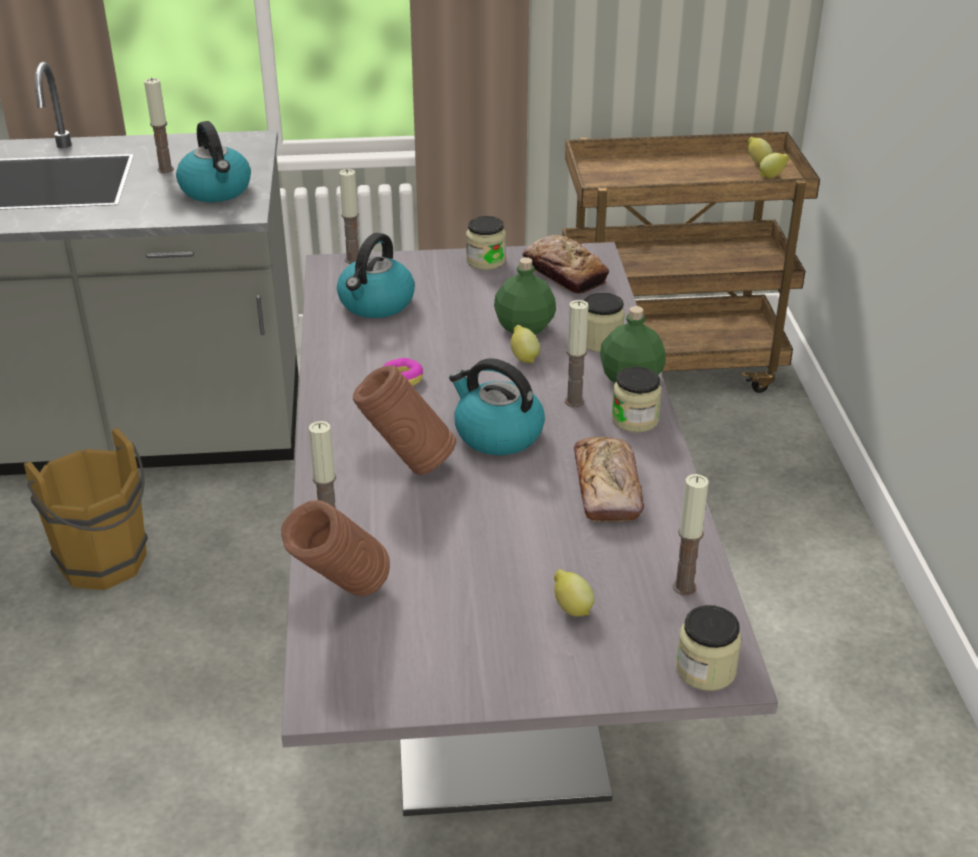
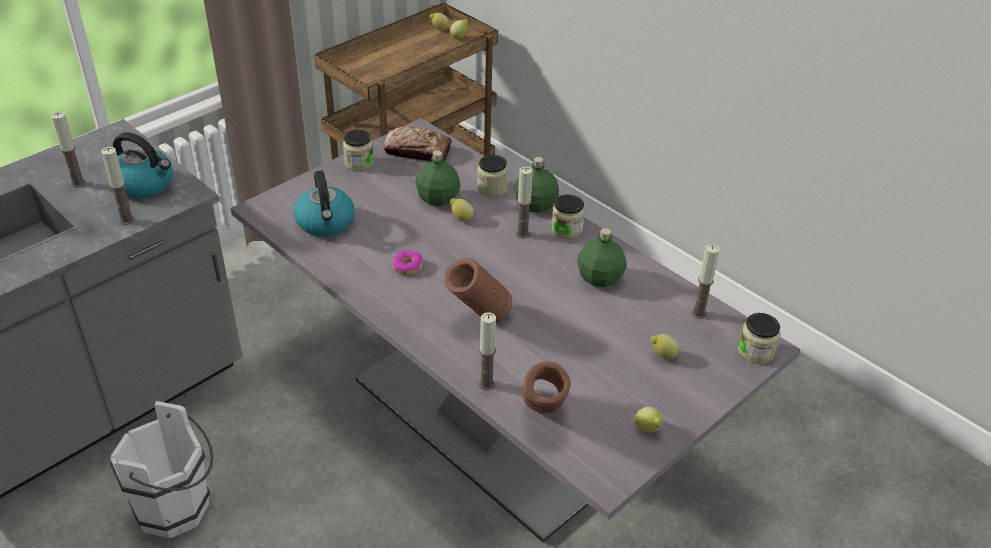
camera: 40 degrees left, 5 degrees up
(106, 566) = (178, 510): brown bucket -> white bucket
(353, 260) = (269, 198): candle -> candle (127, 220)
(442, 677) = (647, 430): none -> lemon
(497, 434) = (505, 275): kettle -> none
(606, 489) = (600, 278): bread -> green bottle

